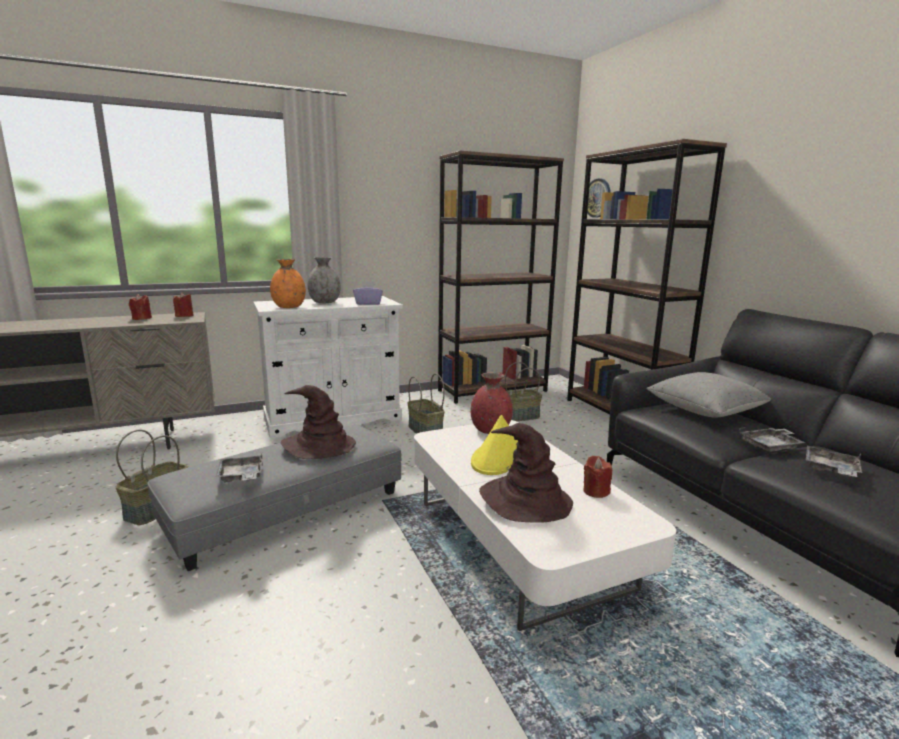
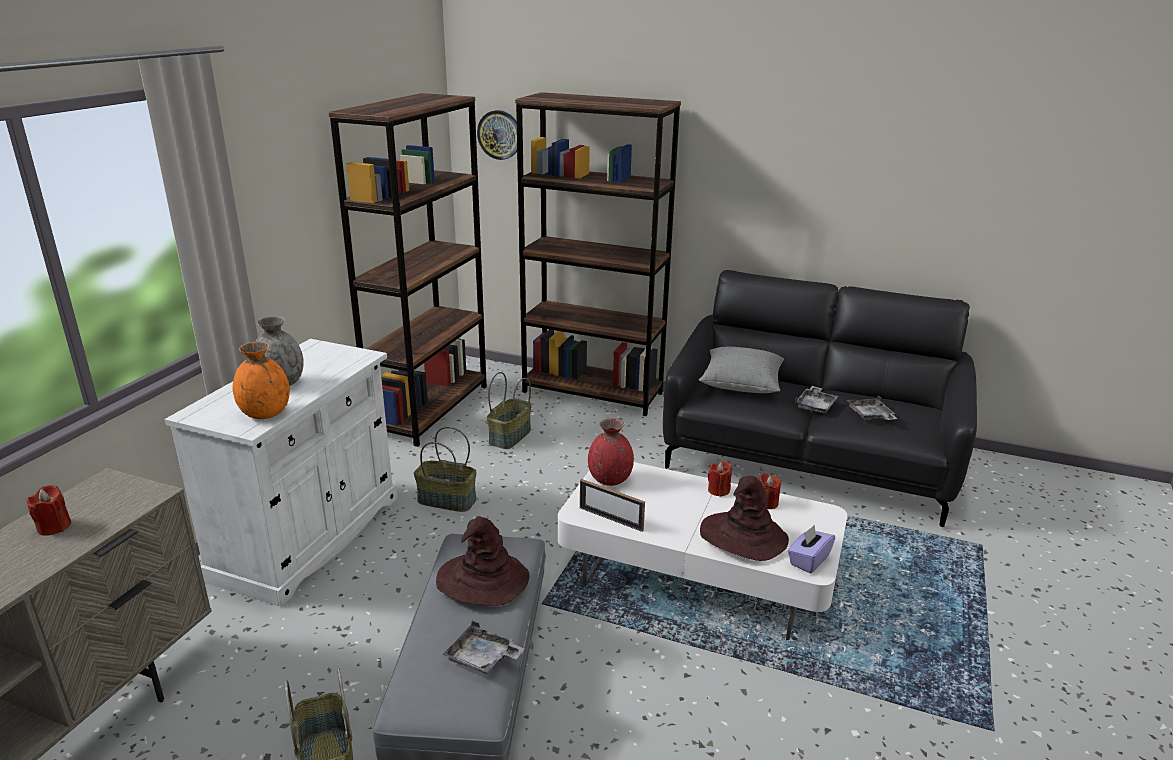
camera: 45 degrees left, 10 degrees up
(184, 316) = (109, 490): red candle -> red candle (718, 490)
(368, 303) = (343, 365): purple tissue box -> purple tissue box (808, 560)
(446, 448) = (611, 519): none -> picture frame
(499, 458) = (664, 507): yellow hat -> none

